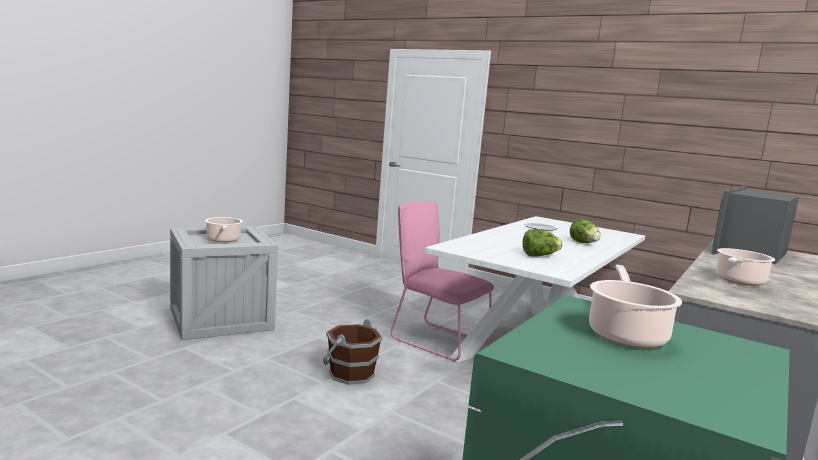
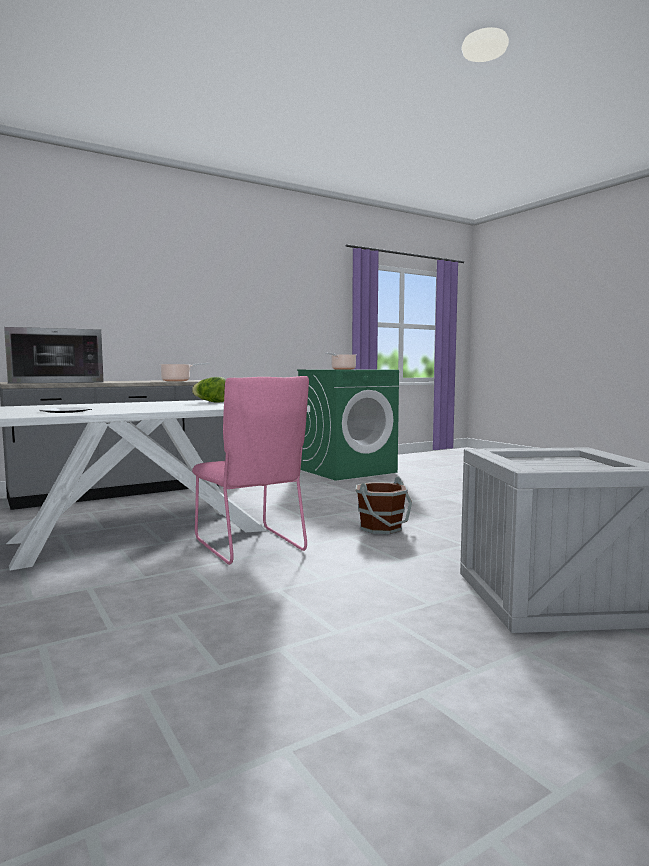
camera: 155 degrees left, 5 degrees down
(223, 240) = (556, 465): cooking pot -> none
(584, 243) = (103, 405): lettuce -> none

